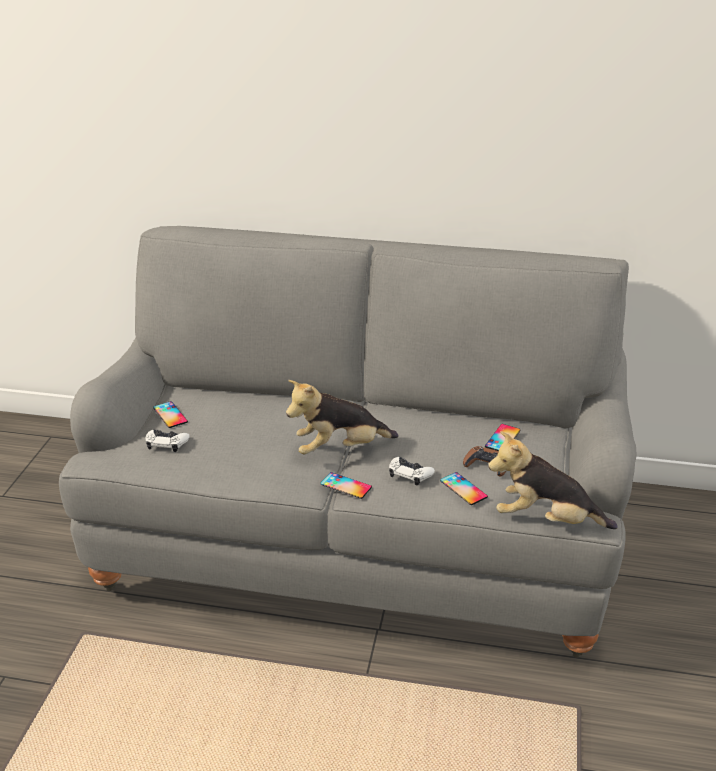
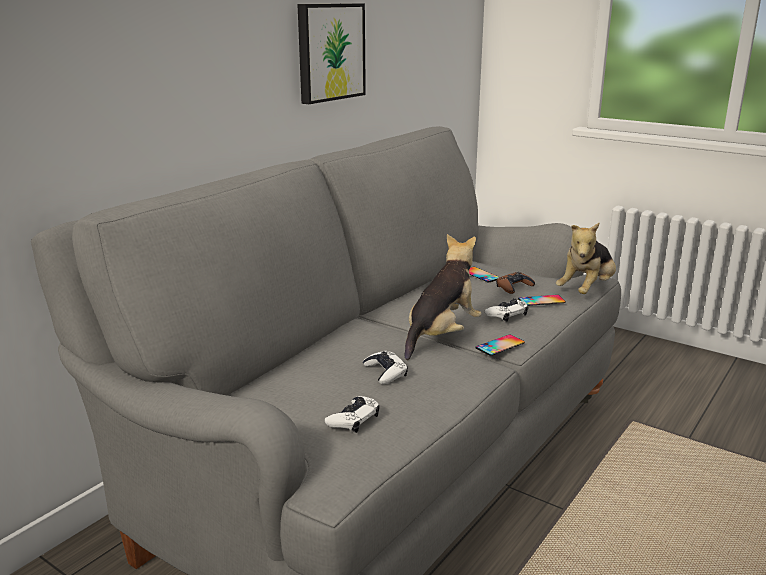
camera: 65 degrees left, 10 degrees down
(170, 415) = (291, 408): phone -> none
(244, 438) = (385, 372): none -> white game controller
(339, 449) = (441, 335): plush toy -> plush toy turned 150 degrees counterclockwise
(514, 143) = (329, 52): none -> picture

